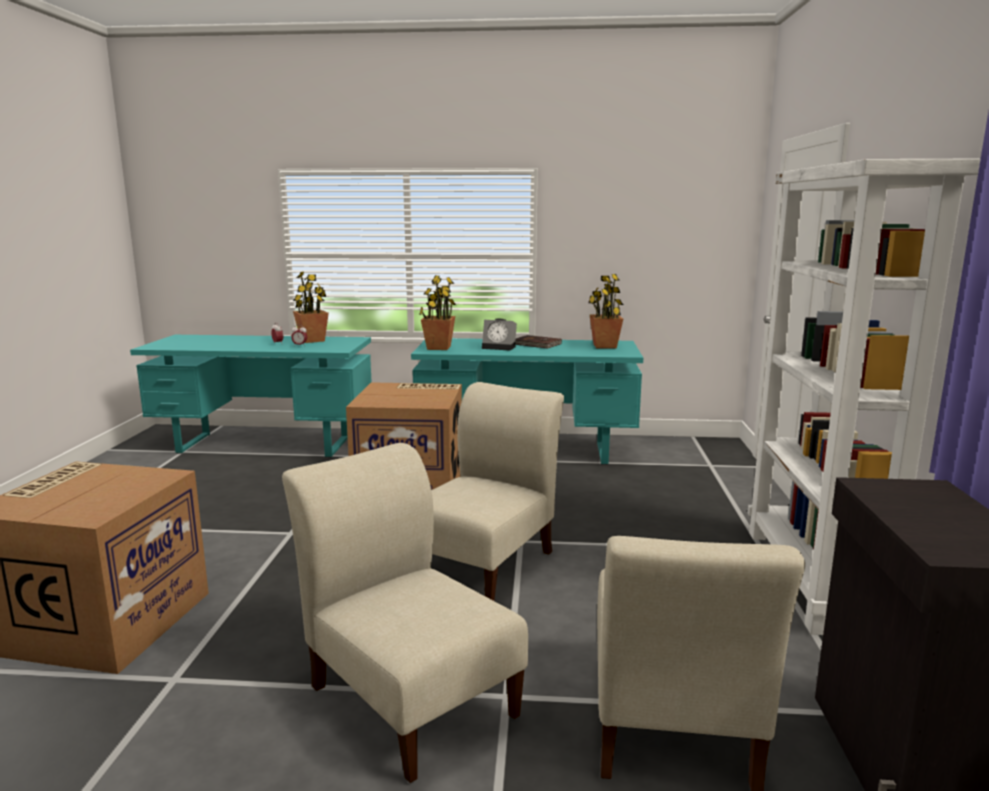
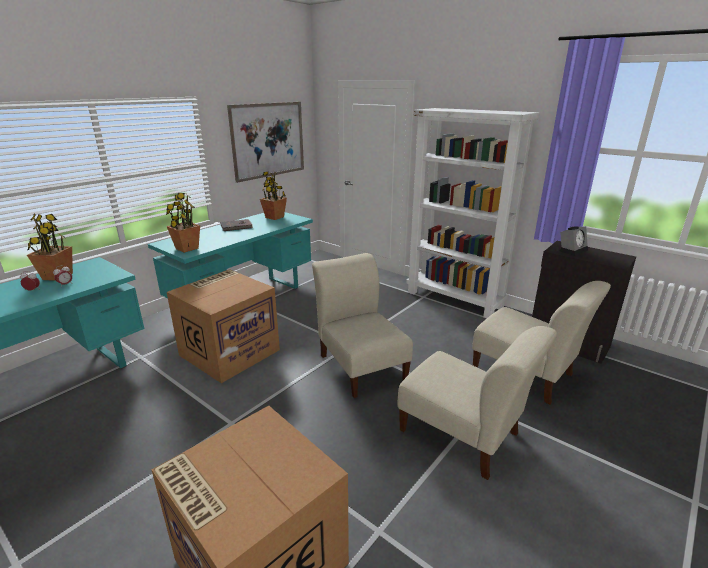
camera: 55 degrees left, 10 degrees up
(409, 695) = (463, 435): beige chair -> beige chair turned 135 degrees counterclockwise
(500, 347) = (224, 235): alarm clock -> alarm clock (572, 250)
(652, 236) = (268, 140): none -> picture

